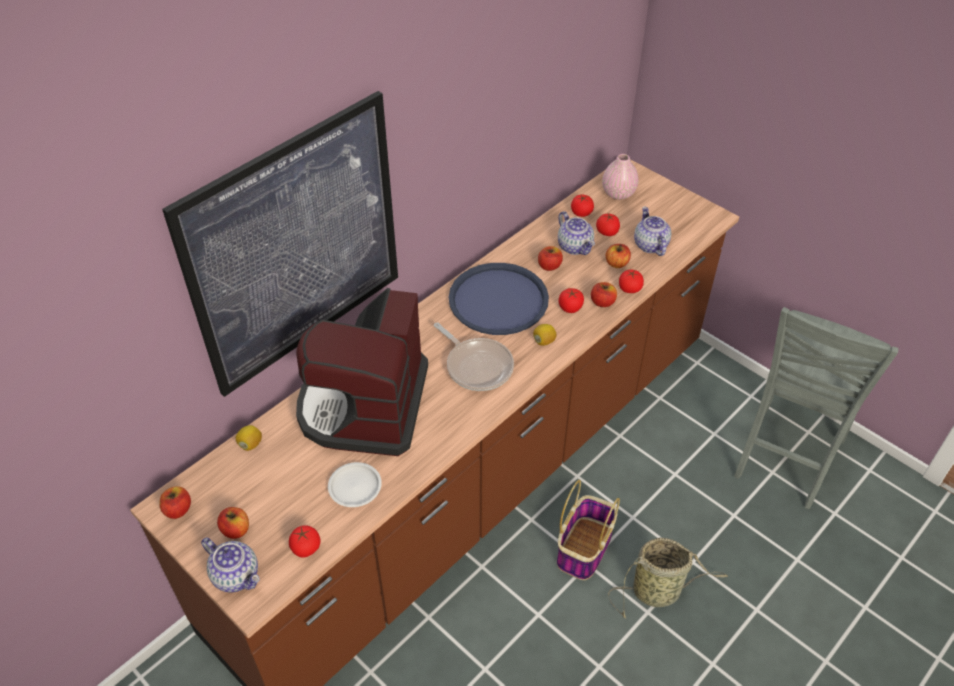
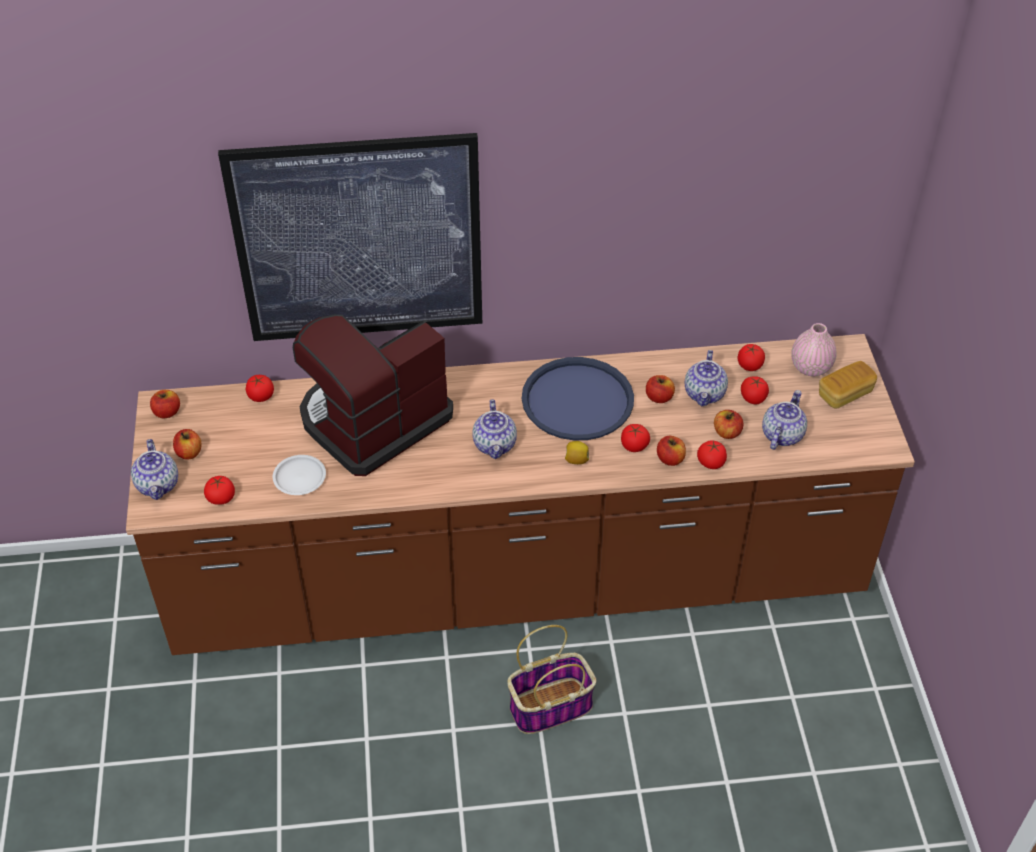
camera: 40 degrees right, 0 degrees up
(250, 444) = (261, 396): lemon -> tomato
(477, 366) = (495, 445): frying pan -> teapot
(656, 198) = (845, 394): none -> bread
(659, 591) = (579, 791): basket -> none
(785, 458) = (842, 770): grey chair -> none

